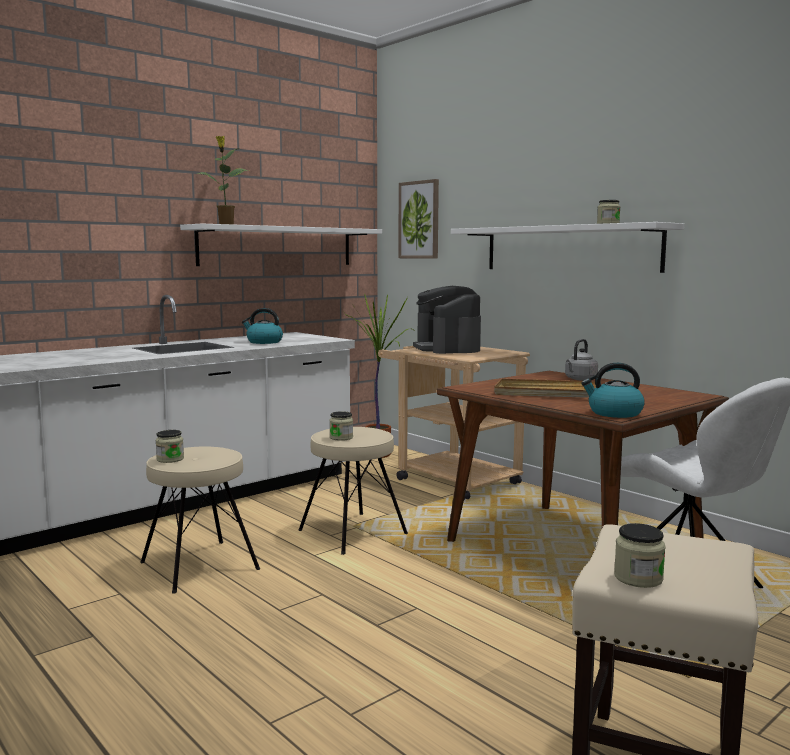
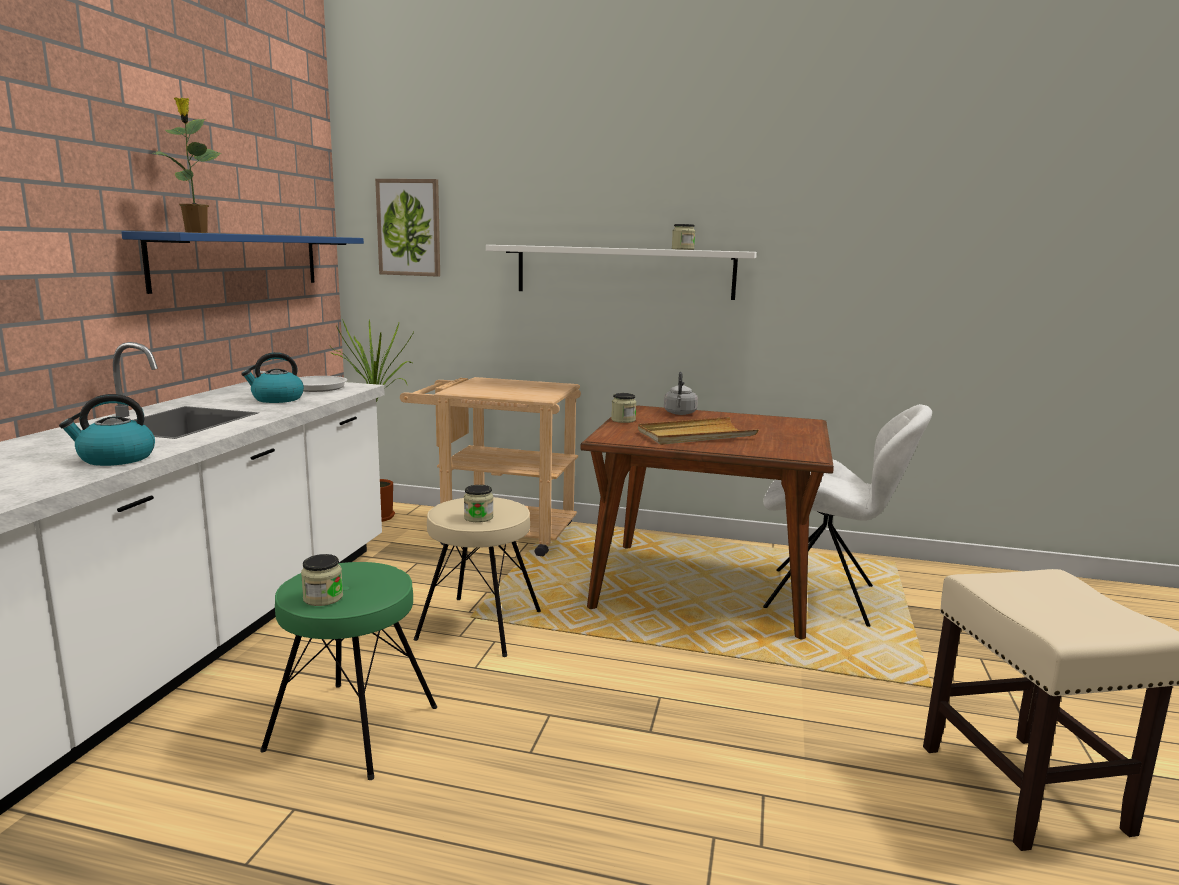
camera: 35 degrees left, 5 degrees up
(199, 566) = (353, 728): beige stool -> green stool
(277, 246) = (240, 261): white shelf -> blue shelf
(304, 338) = (312, 387): none -> frying pan
(447, 348) = (491, 386): coffee machine -> none
(614, 413) = (802, 453): kettle -> kettle (115, 458)
(638, 578) = (1082, 627): jar -> jar (623, 420)

